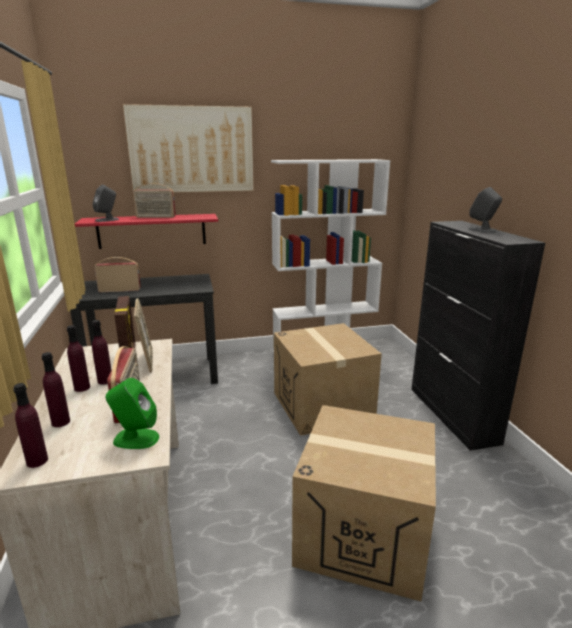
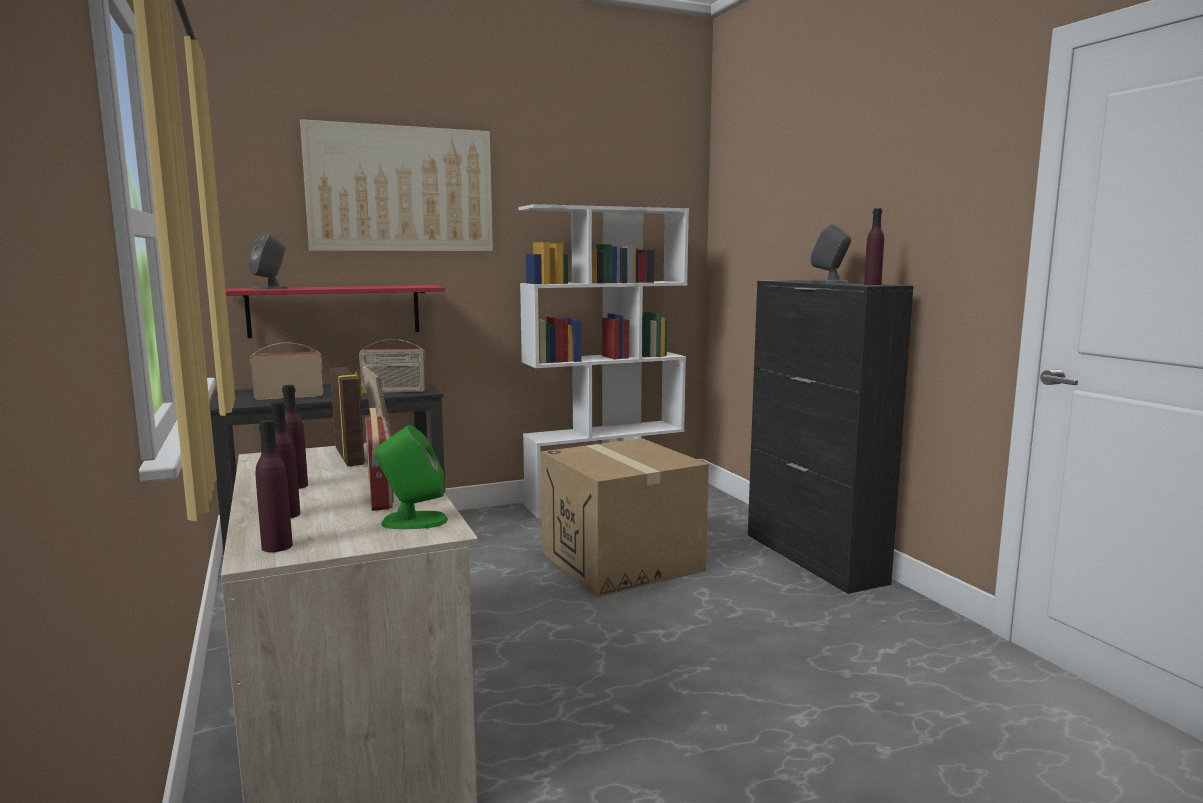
camera: 10 degrees left, 10 degrees down
(105, 381) = (328, 478): purple bottle -> purple bottle (872, 284)
(155, 217) = (345, 287): radio -> radio (394, 392)
(363, 532) = (723, 692): cardboard box -> none

